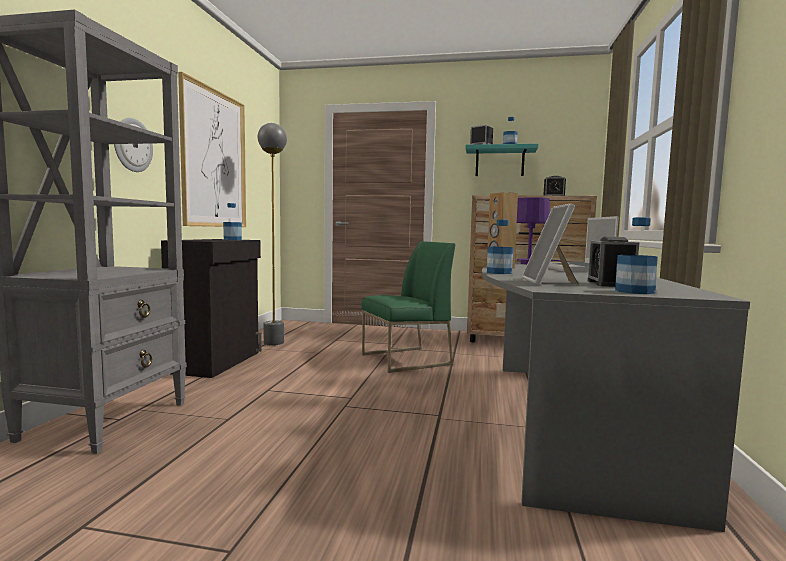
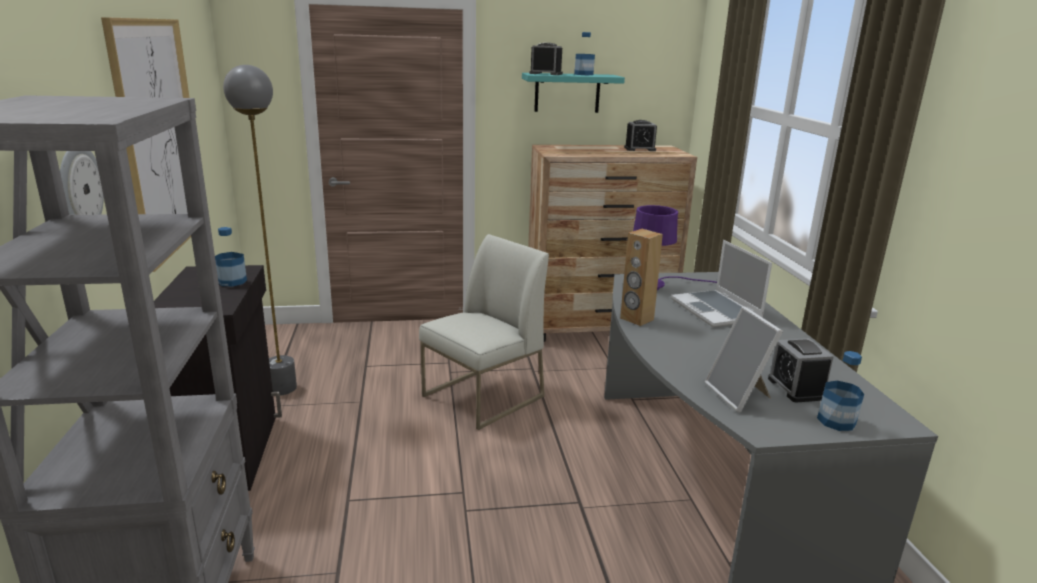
camera: 20 degrees left, 15 degrees up
(405, 360) = (483, 397): green chair -> white chair
(499, 272) = (658, 353): bottle -> none

